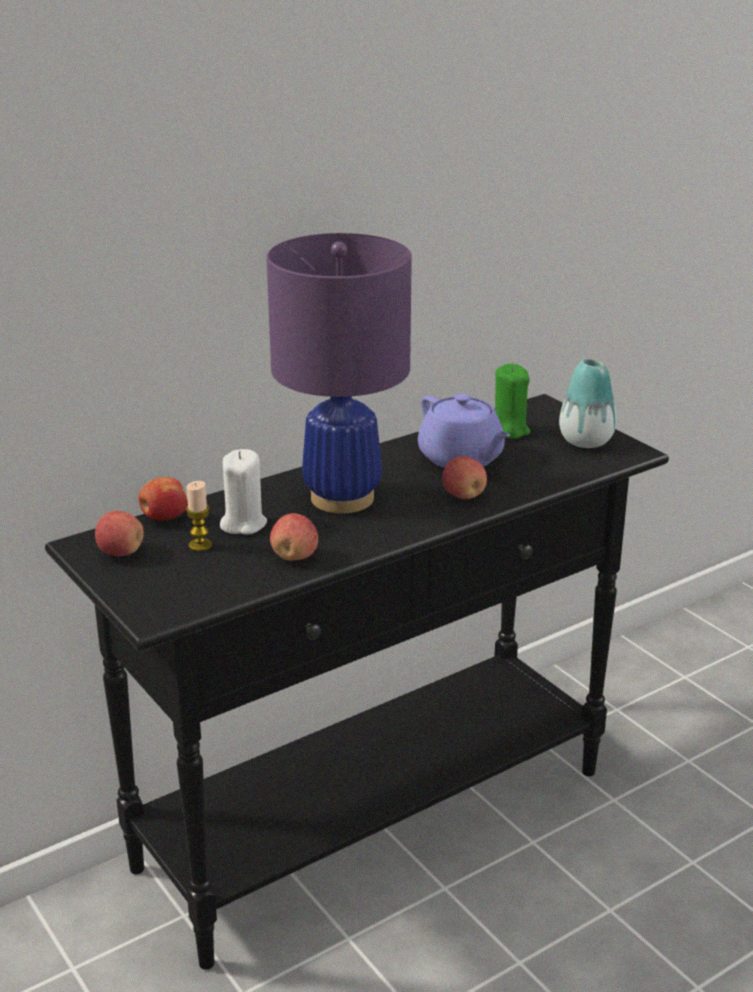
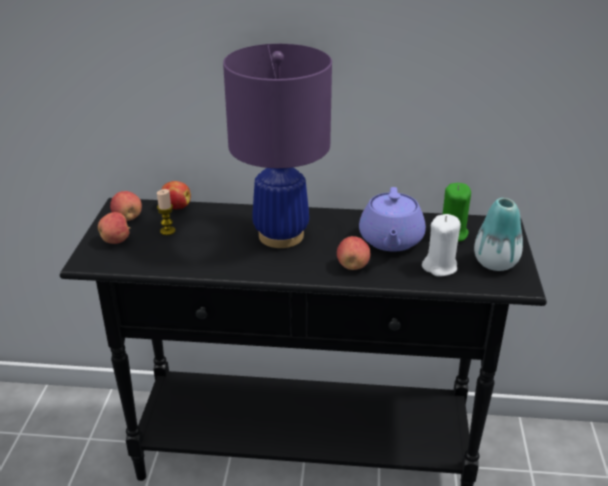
camera: 40 degrees right, 5 degrees up
(243, 524) = (207, 228): white candle -> white candle (440, 267)
(294, 556) = (200, 260): apple -> apple (116, 240)

